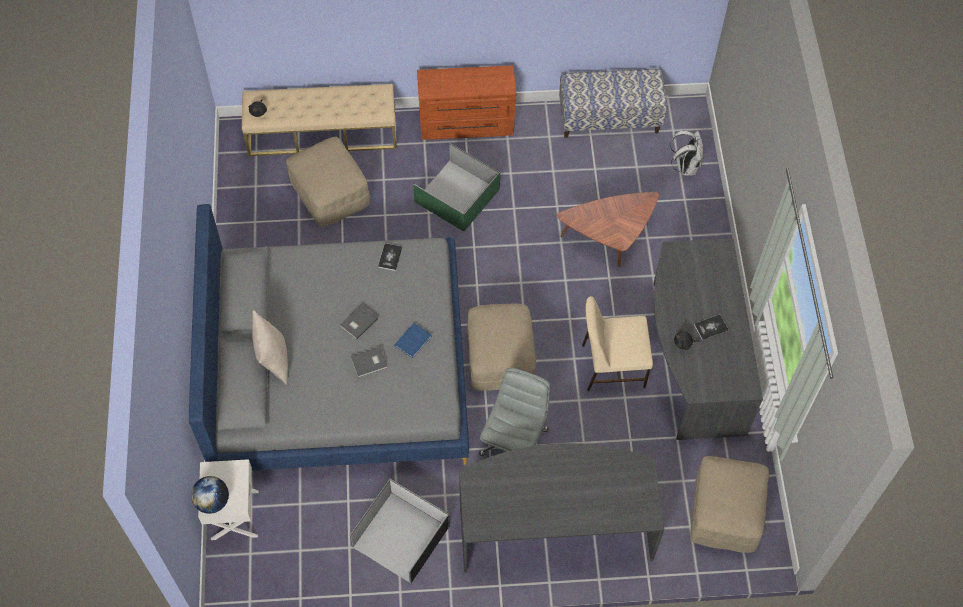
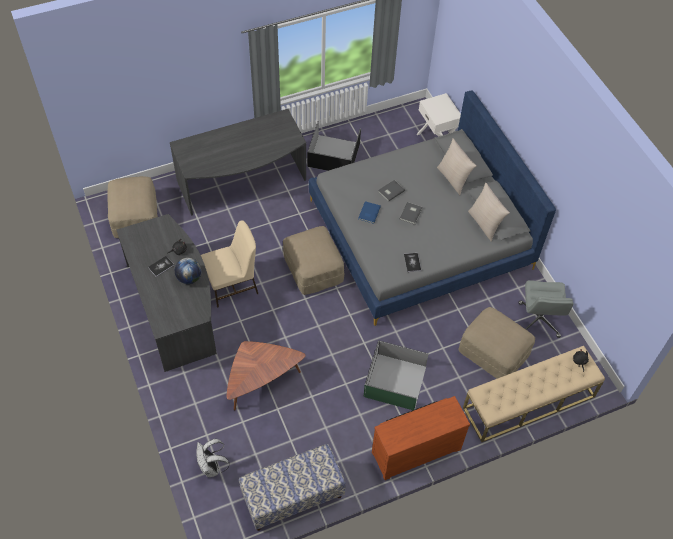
camera: 160 degrees right, 5 degrees down
(212, 501) = (443, 101): globe -> globe (189, 278)
(270, 282) = (485, 224): none -> beige pillow
(514, 441) = (284, 221): grey office chair -> grey office chair (539, 320)

